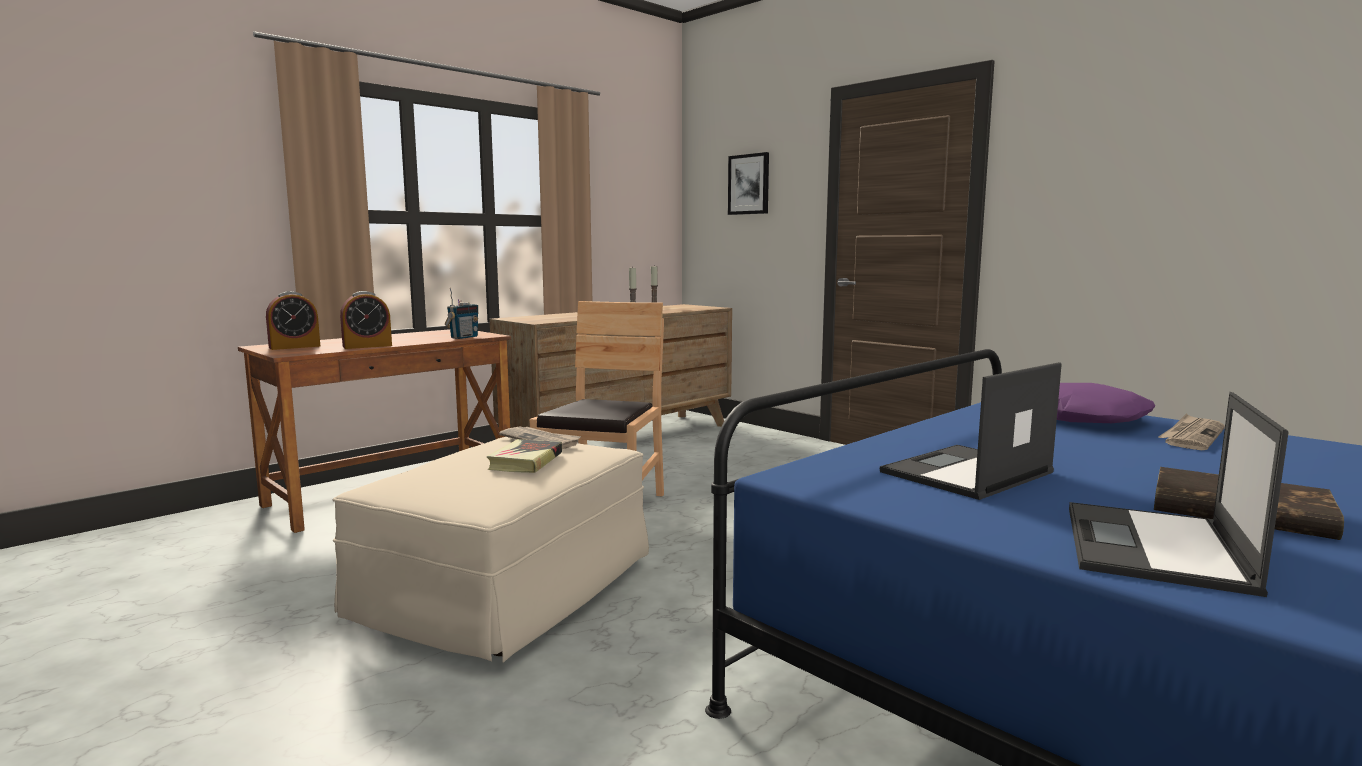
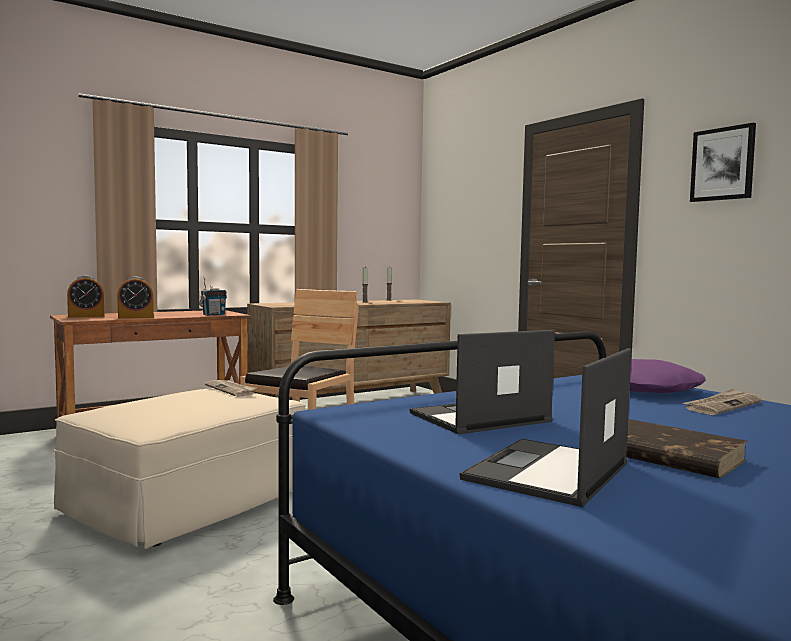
camera: 10 degrees right, 5 degrees down
(525, 461) = (203, 402): book -> none
(749, 184) = (467, 203): picture -> picture (722, 164)

